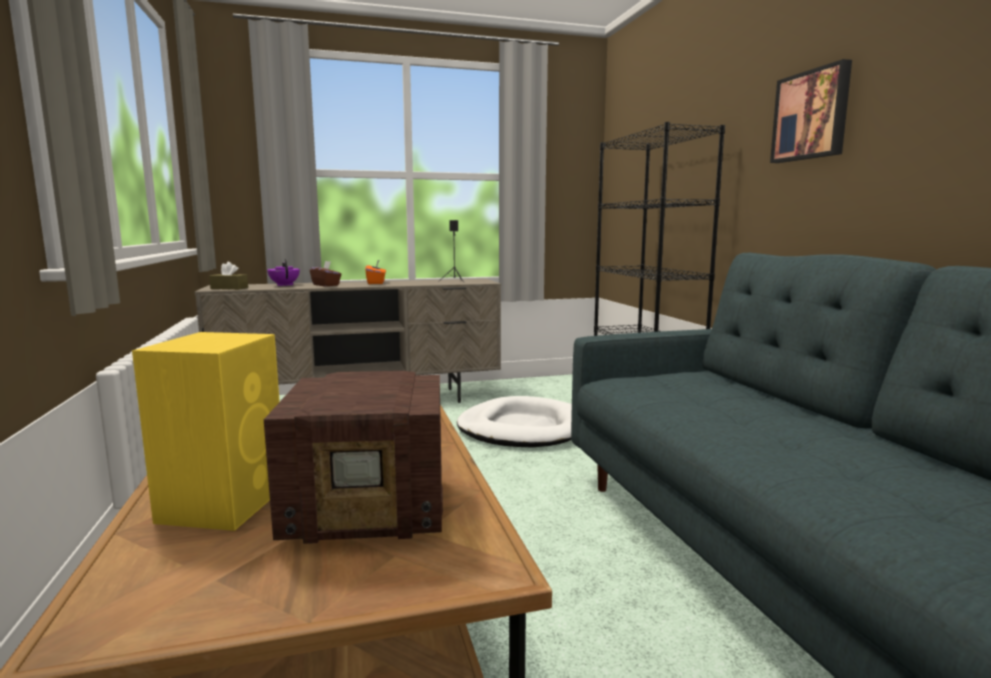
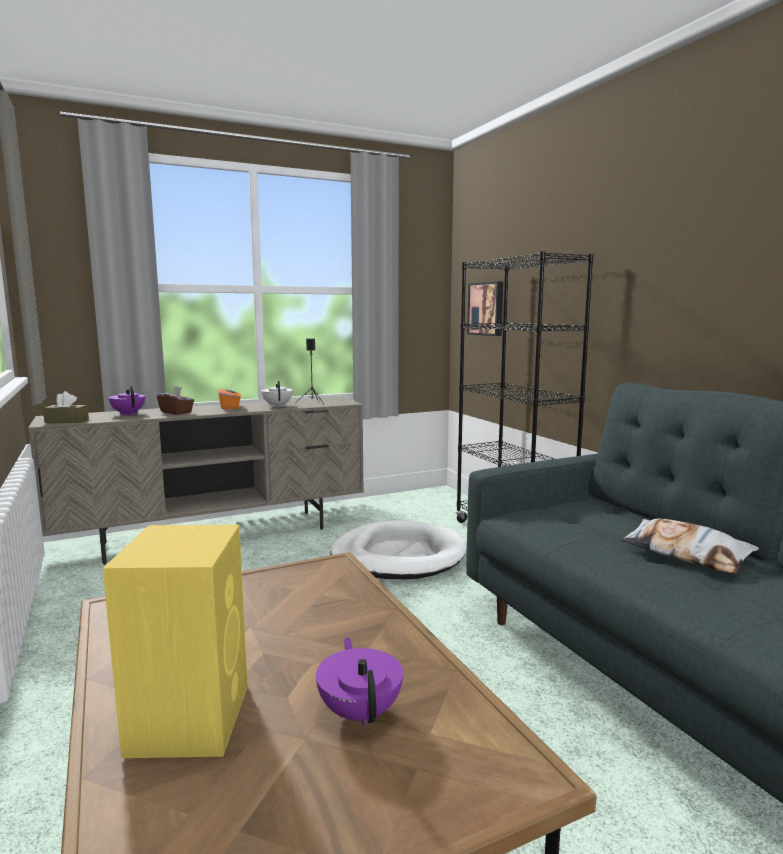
camera: 10 degrees left, 0 degrees up
(371, 512) = (360, 711): radio -> purple teapot
(420, 283) = (278, 406): none -> white teapot
(774, 418) = (686, 553): none -> pillow
(812, 115) = (684, 254): picture -> picture (487, 309)

